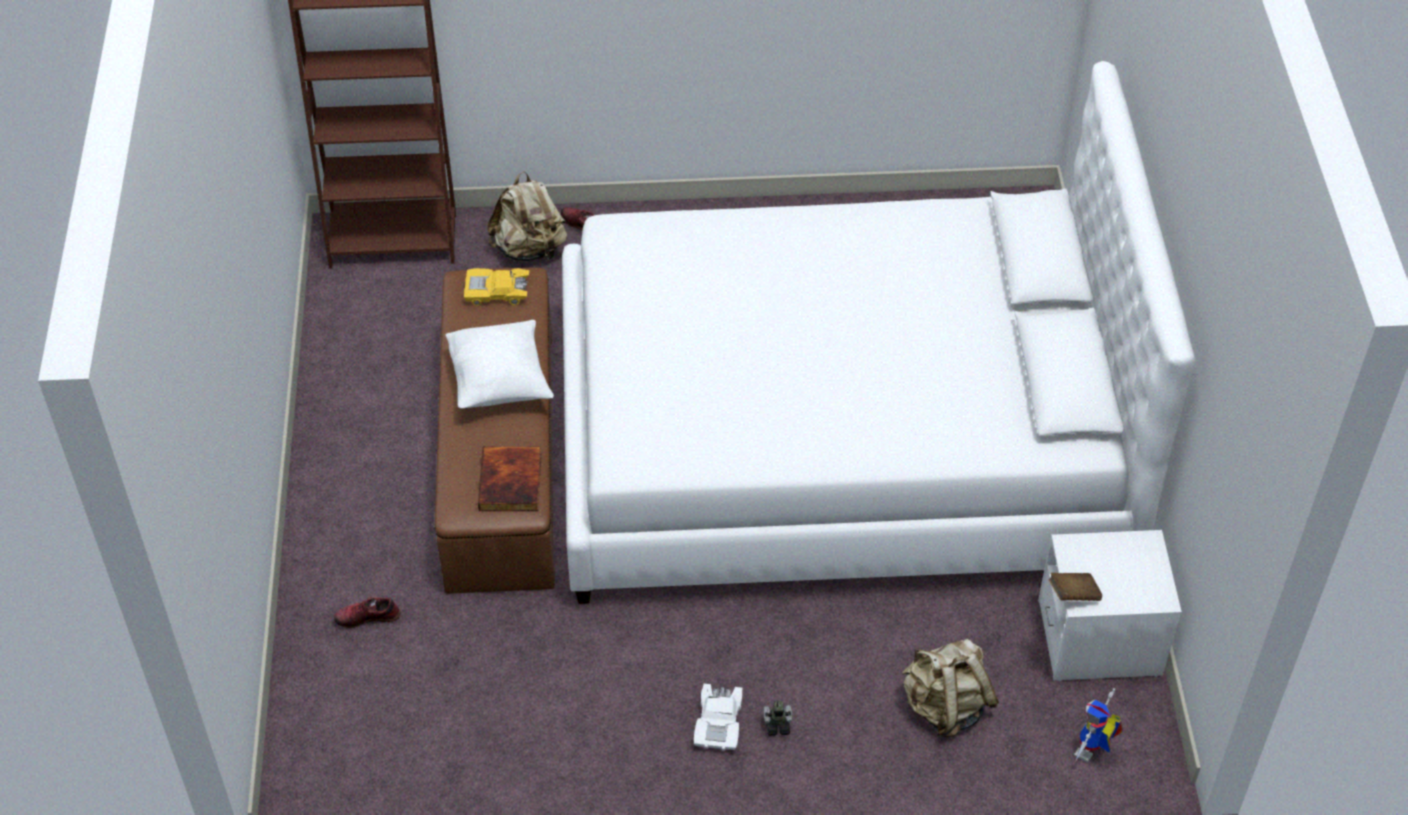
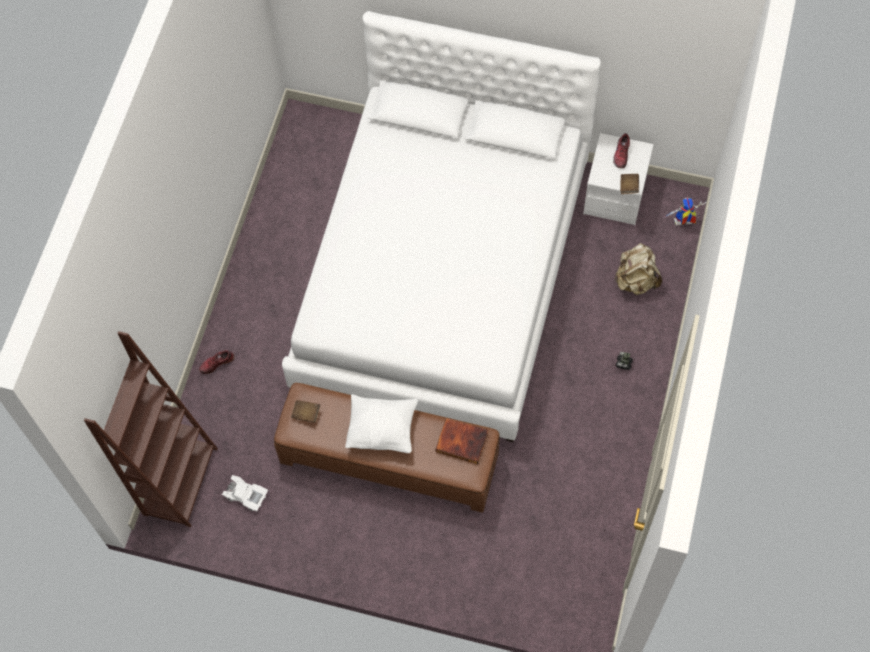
camera: 70 degrees left, 15 degrees up
(368, 616) = (485, 559): shoe -> shoe (621, 154)
(497, 292) = (306, 414): yellow toy car -> brown book
(530, 249) = (223, 400): beige backpack -> none
(719, 723) = (613, 391): white toy car -> white toy car (246, 495)
(1091, 753) = (681, 224): toy robot -> toy robot turned 120 degrees clockwise

